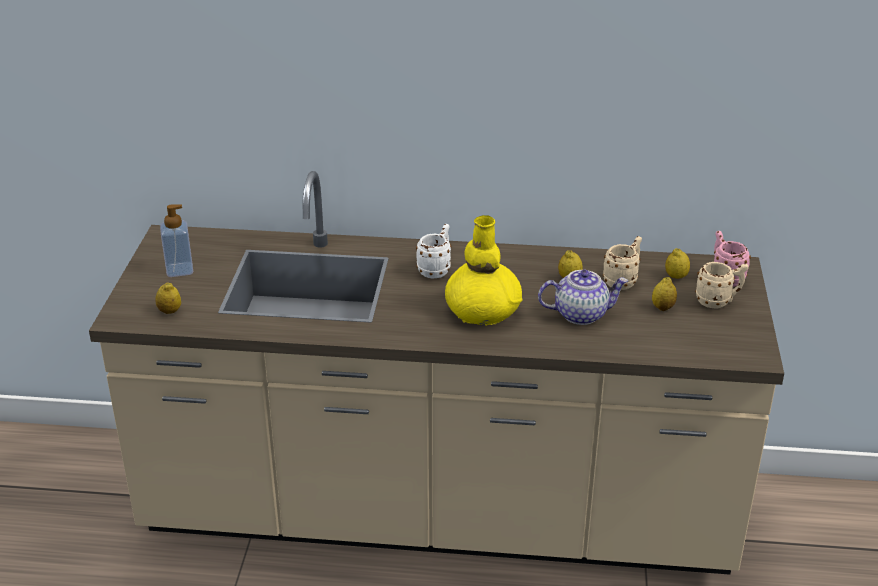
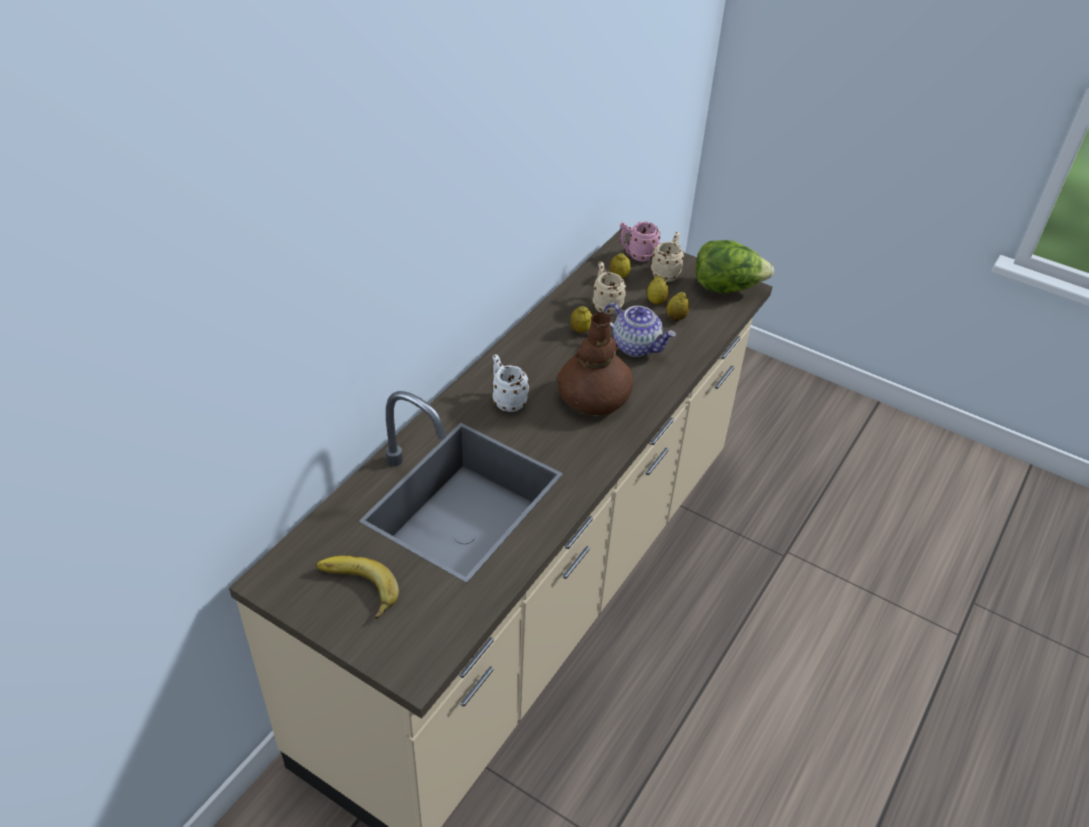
camera: 65 degrees left, 10 degrees up
(169, 311) = (435, 623): lemon -> lemon (676, 318)
(179, 270) = (355, 590): soap dispenser -> banana
(482, 311) = (593, 398): yellow vase -> brown vase
(581, 314) = (636, 346): teapot -> teapot turned 105 degrees clockwise
(741, 344) = (727, 288): none -> lettuce

